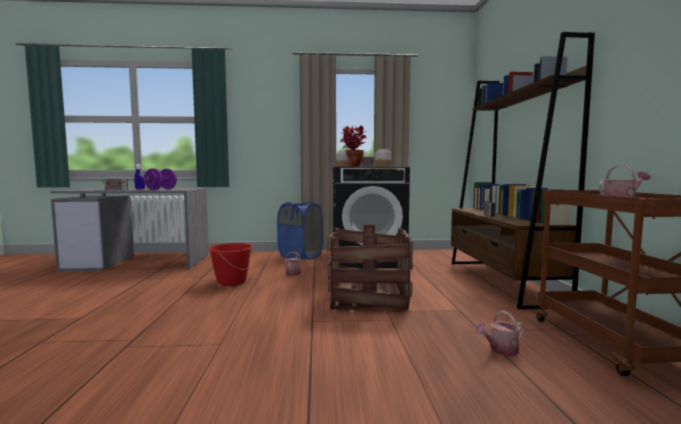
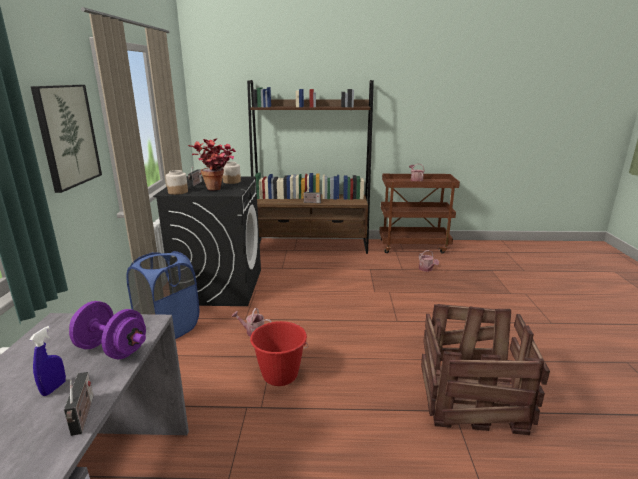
camera: 85 degrees left, 15 degrees up
(273, 119) = (67, 136): none -> picture
(368, 297) = (343, 295): crate -> crate (473, 397)

